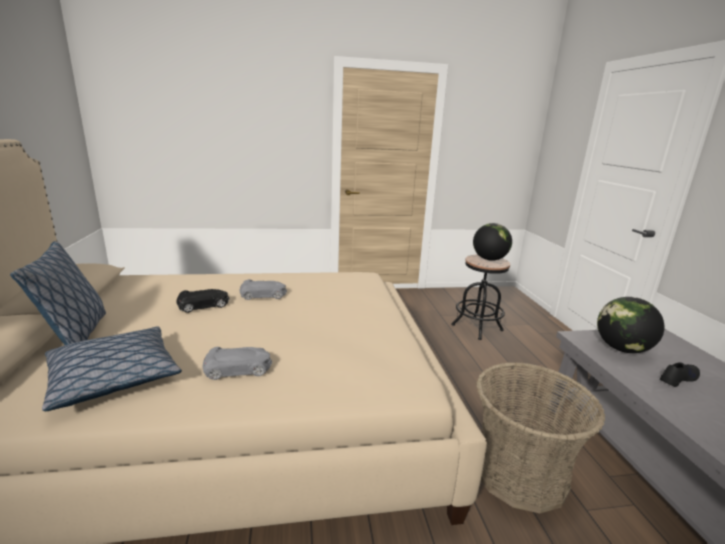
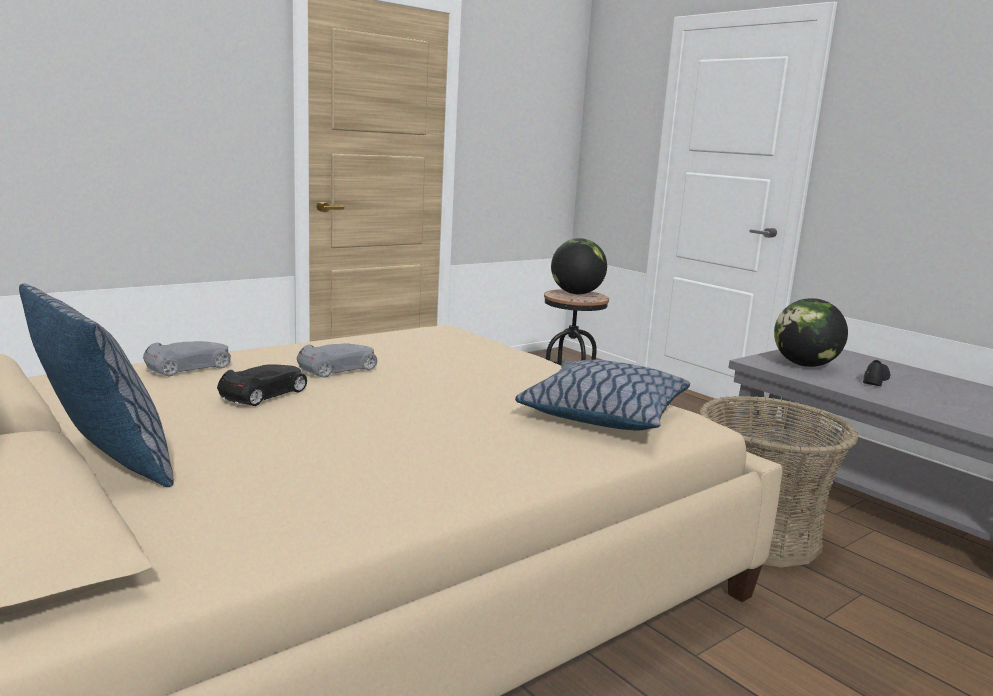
camera: 30 degrees left, 5 degrees down
(114, 377) = (294, 492): pillow -> pillow (603, 413)
(238, 369) = (465, 447): grey toy car -> grey toy car (189, 367)

